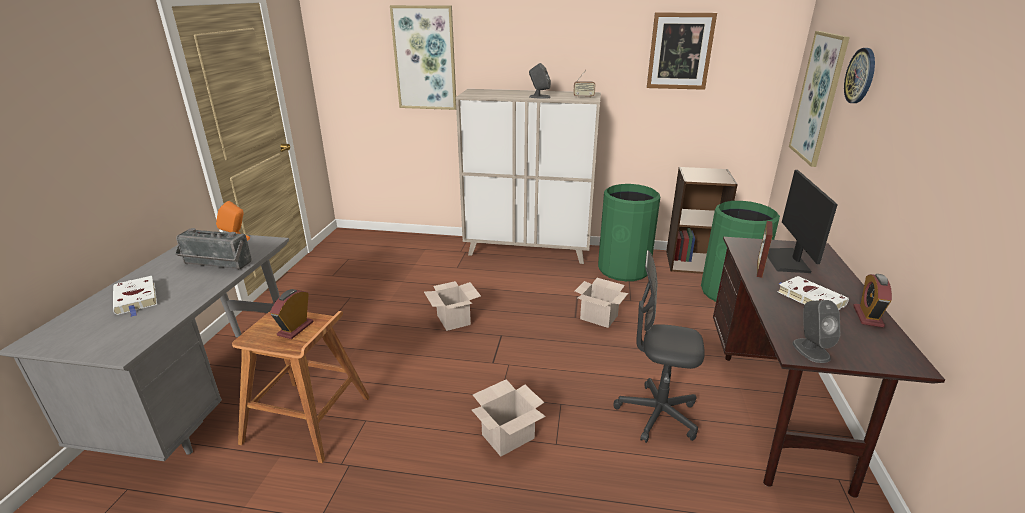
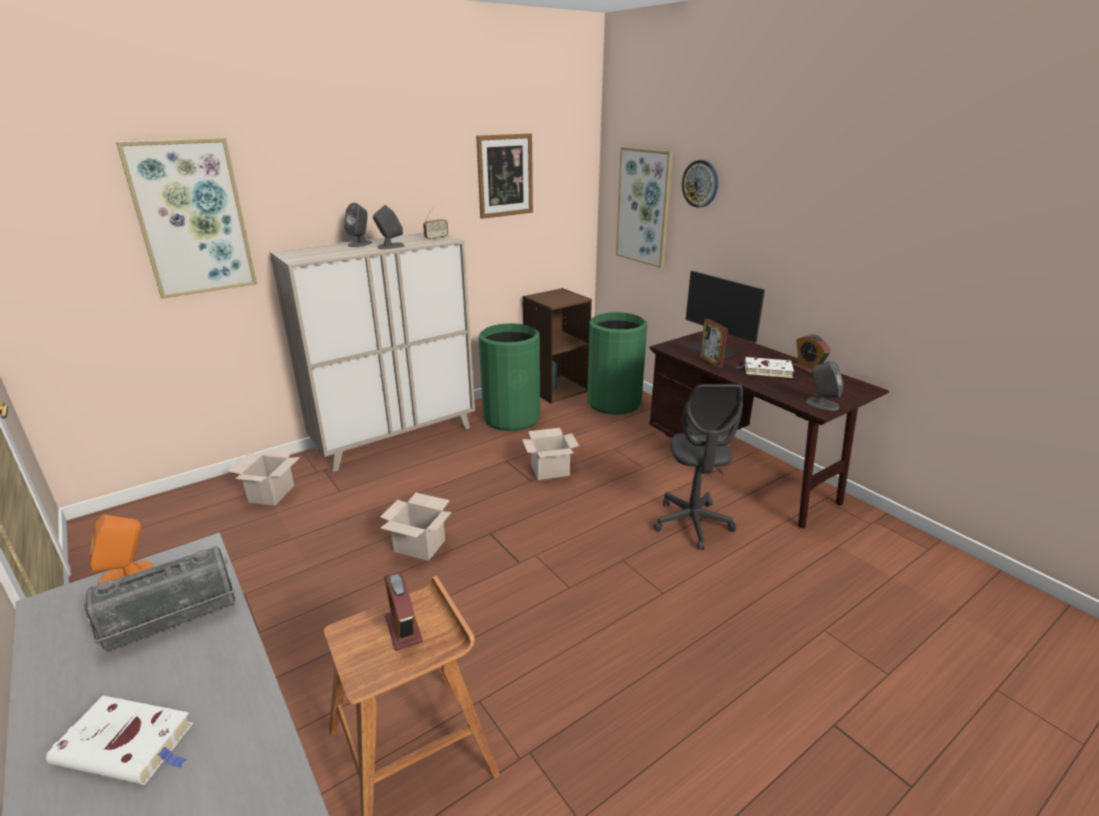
camera: 45 degrees left, 0 degrees up
(508, 435) = (622, 613): cardboard box -> cardboard box (271, 493)
(526, 92) = (360, 244): none -> grey speaker
(657, 415) = (692, 523): grey office chair -> grey office chair turned 60 degrees counterclockwise

